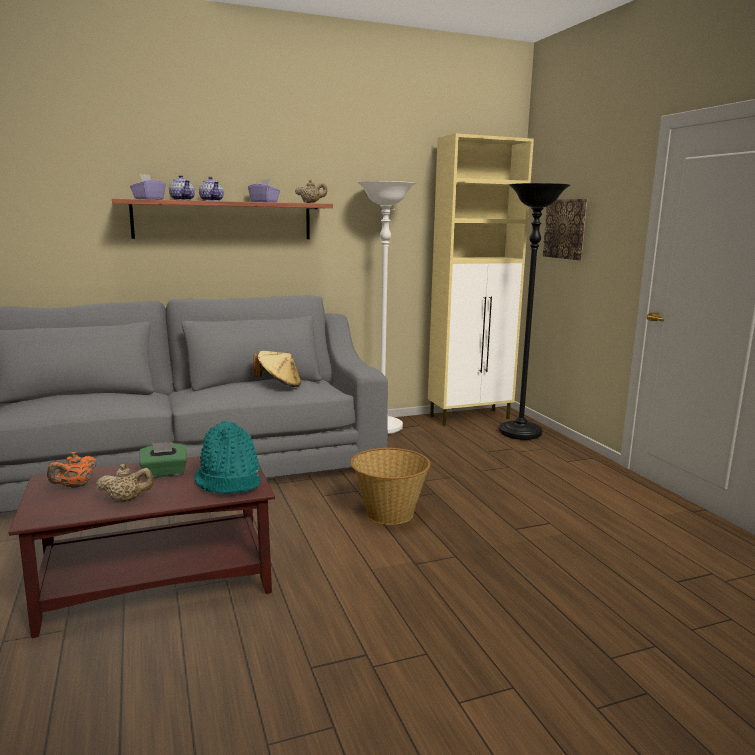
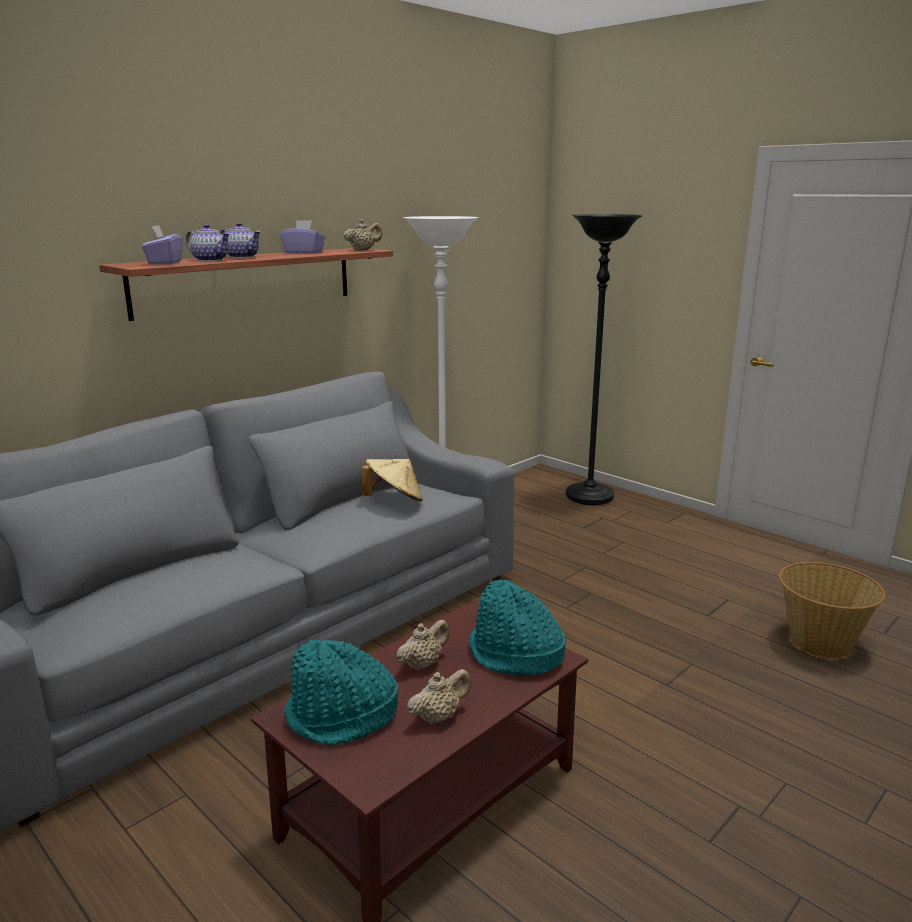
camera: 25 degrees left, 5 degrees up
(75, 486) = (342, 717): orange teapot -> turquoise hat
(164, 473) = (423, 664): green tissue box -> beige teapot
(389, 513) = (575, 631): basket -> basket (820, 643)
(470, 417) = (520, 486): beige cabinet -> none
(566, 229) = (622, 262): picture -> none

